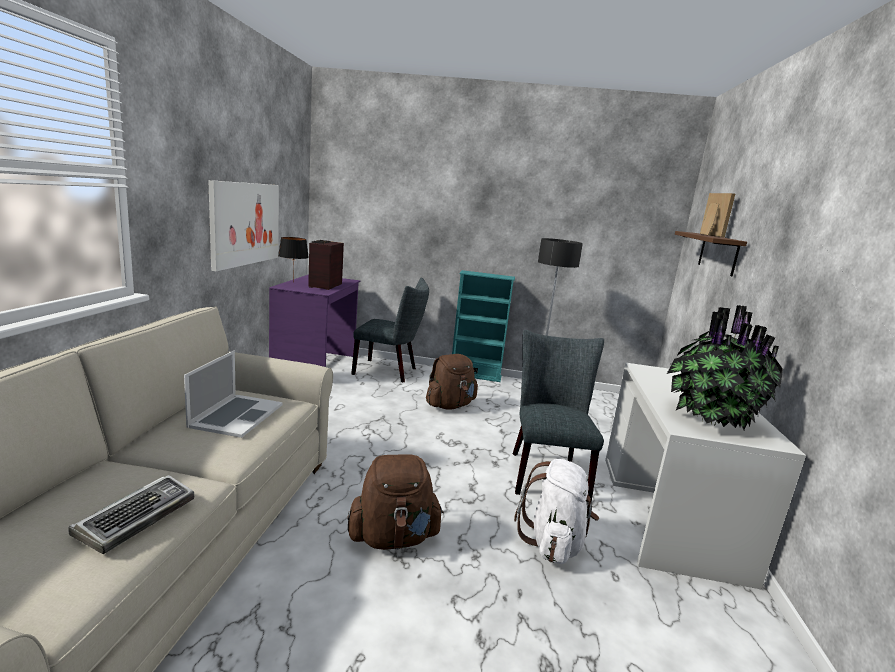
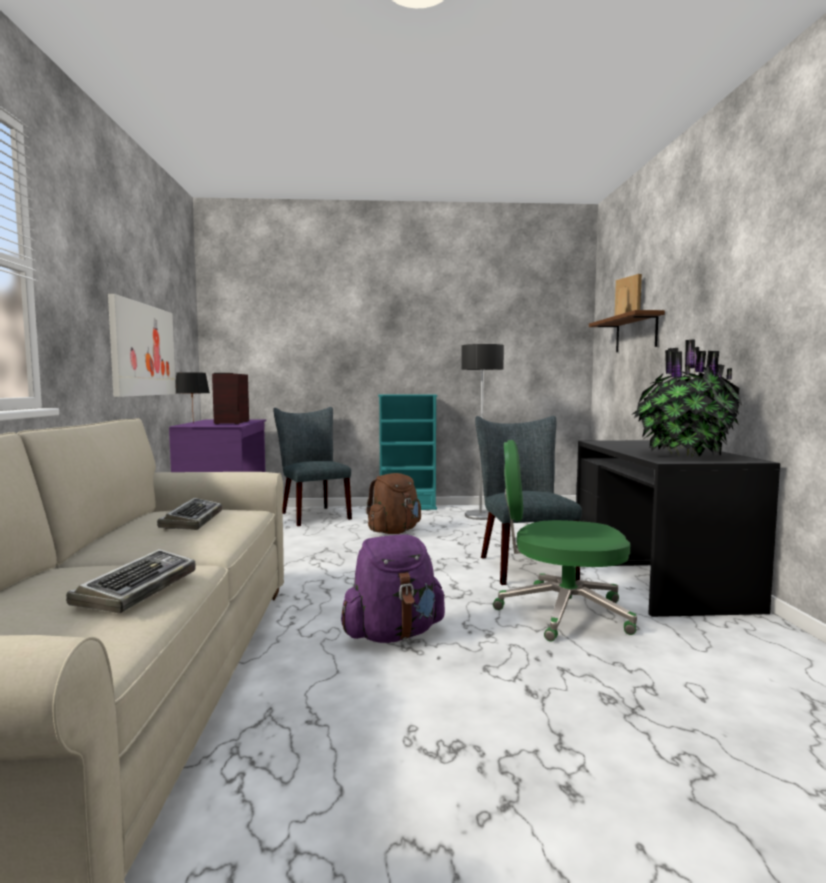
camera: 10 degrees left, 10 degrees down
(236, 415) = (192, 520): laptop -> keyboard
(389, 371) = (312, 515): grey chair -> grey chair turned 120 degrees counterclockwise
(393, 538) = (393, 634): brown backpack -> purple backpack
(554, 542) = (561, 613): white backpack -> green office chair
(669, 513) = (656, 577): white desk -> black desk

